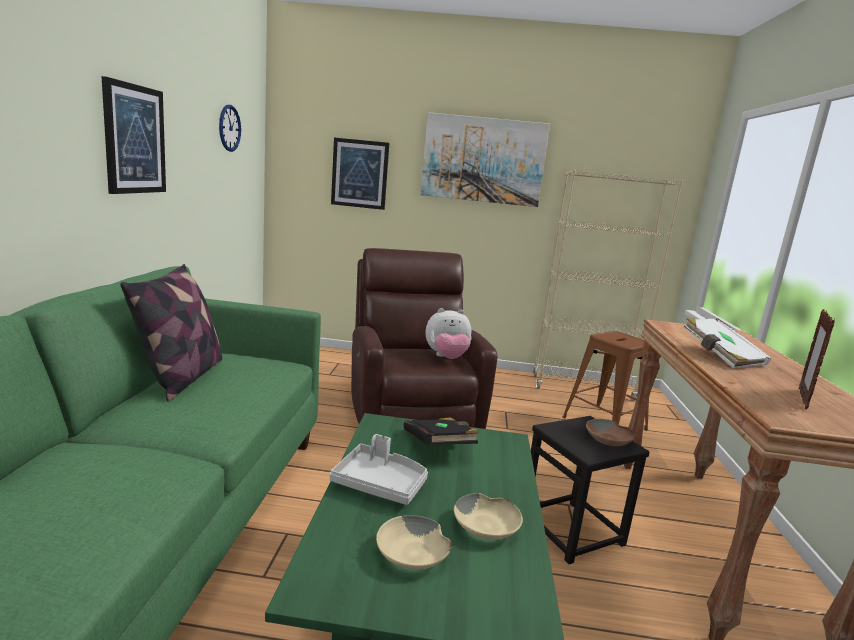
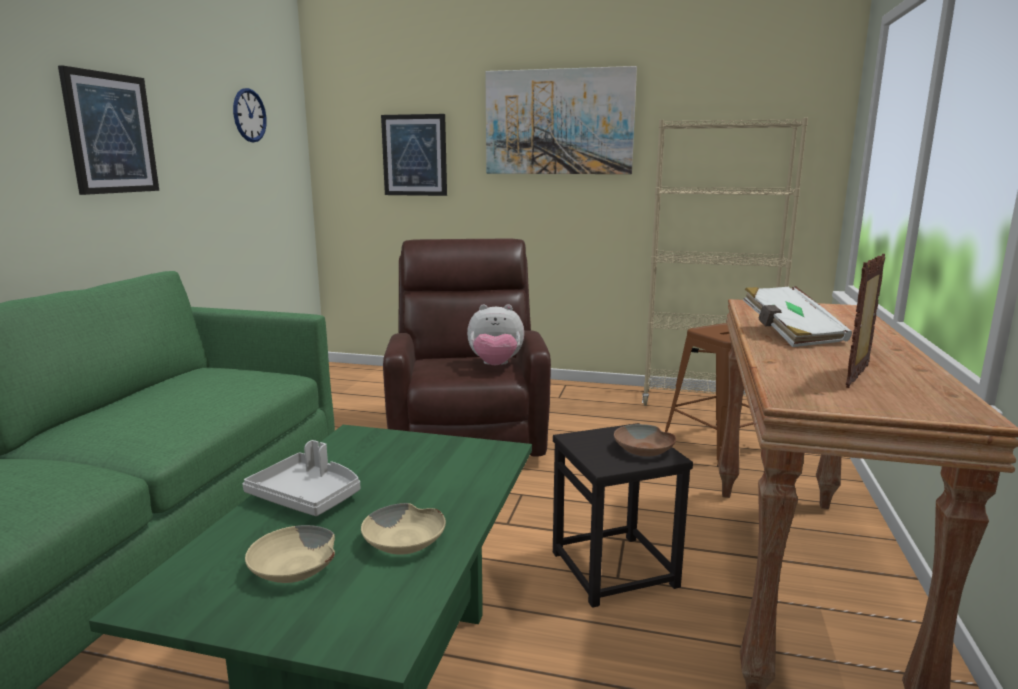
camera: 10 degrees right, 0 degrees up
(182, 377) = (152, 392): pillow -> none
(439, 446) = (407, 458): black book -> none

